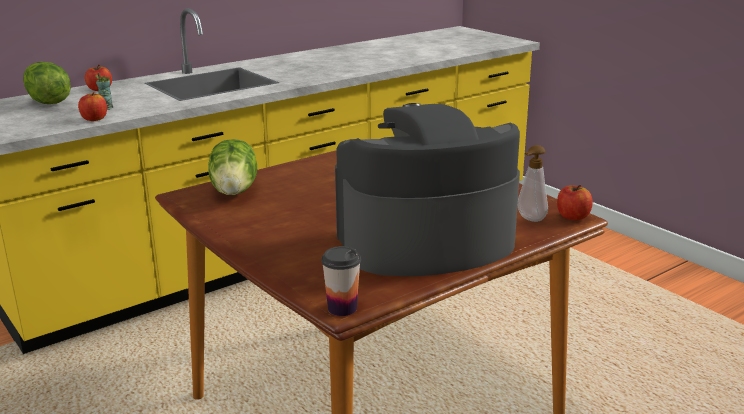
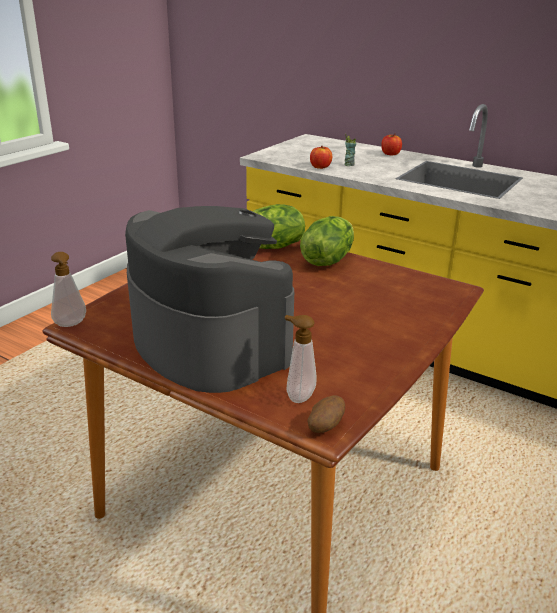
camera: 70 degrees right, 5 degrees up
(47, 102) = (343, 149): lettuce -> lettuce (327, 260)
(342, 308) = (71, 325): cup -> soap dispenser
(572, 217) = (325, 426): apple -> potato

